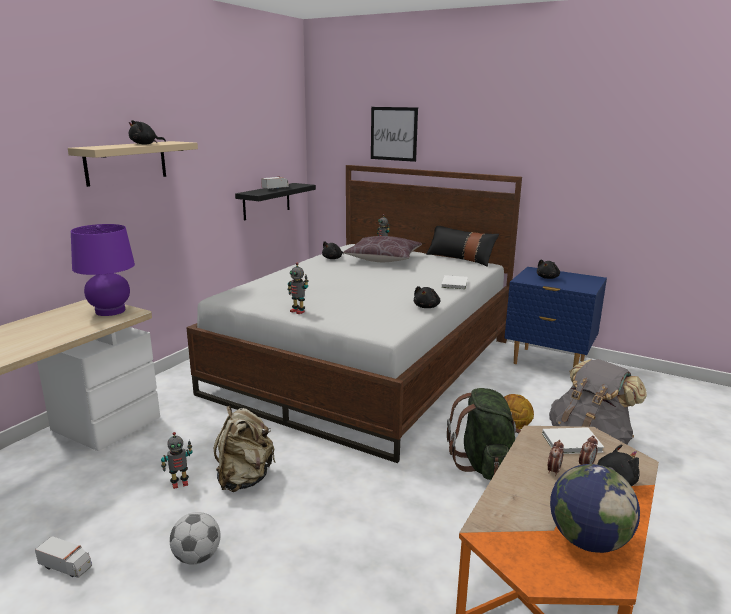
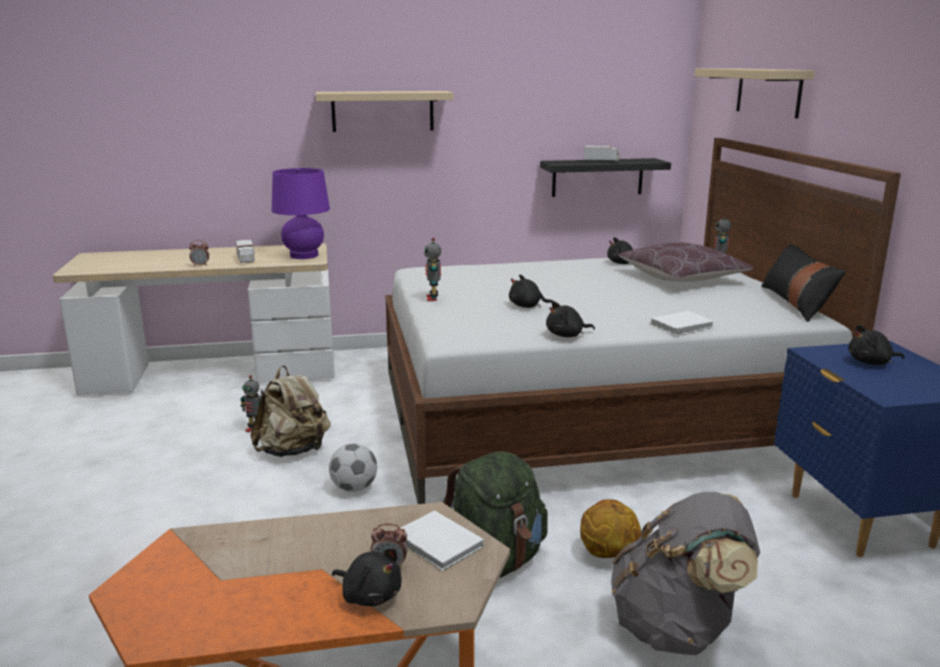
camera: 50 degrees right, 0 degrees up
(66, 566) = (119, 442): toy truck -> toy truck (246, 259)
(145, 144) = (391, 91): black plush toy -> black plush toy (527, 306)
(197, 557) = (172, 481): football -> football (354, 488)
(394, 134) = (768, 92): picture -> beige shelf
(553, 471) = (350, 548): alarm clock -> alarm clock (200, 265)
(588, 541) = (216, 606): globe -> none

